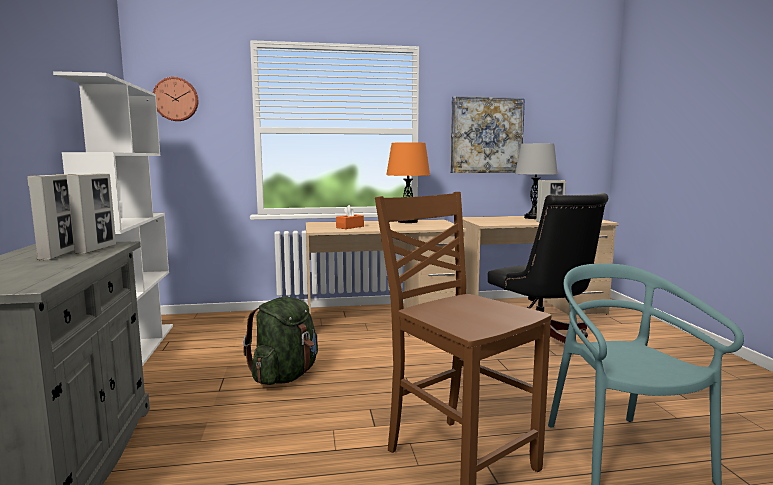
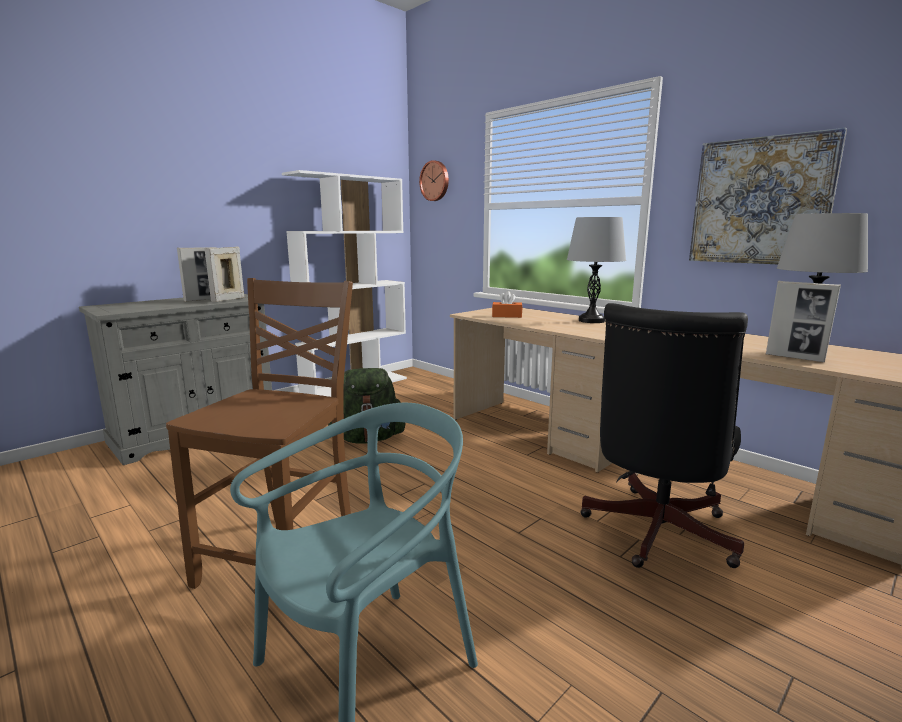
camera: 55 degrees right, 5 degrees up
(96, 249) = (228, 300): picture frame -> picture frame turned 150 degrees clockwise
(407, 221) = (591, 321): orange table lamp -> grey table lamp

